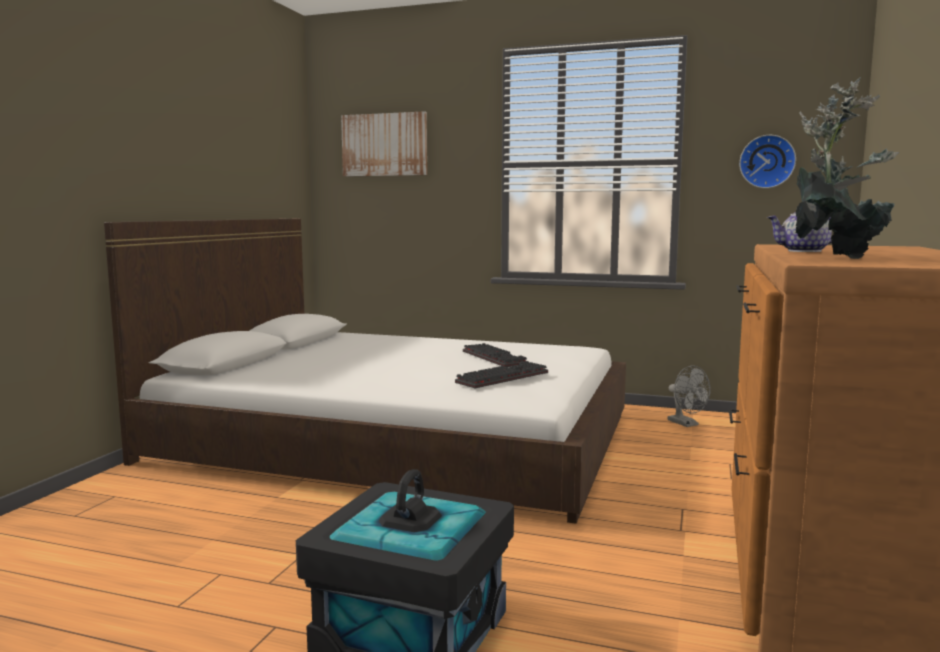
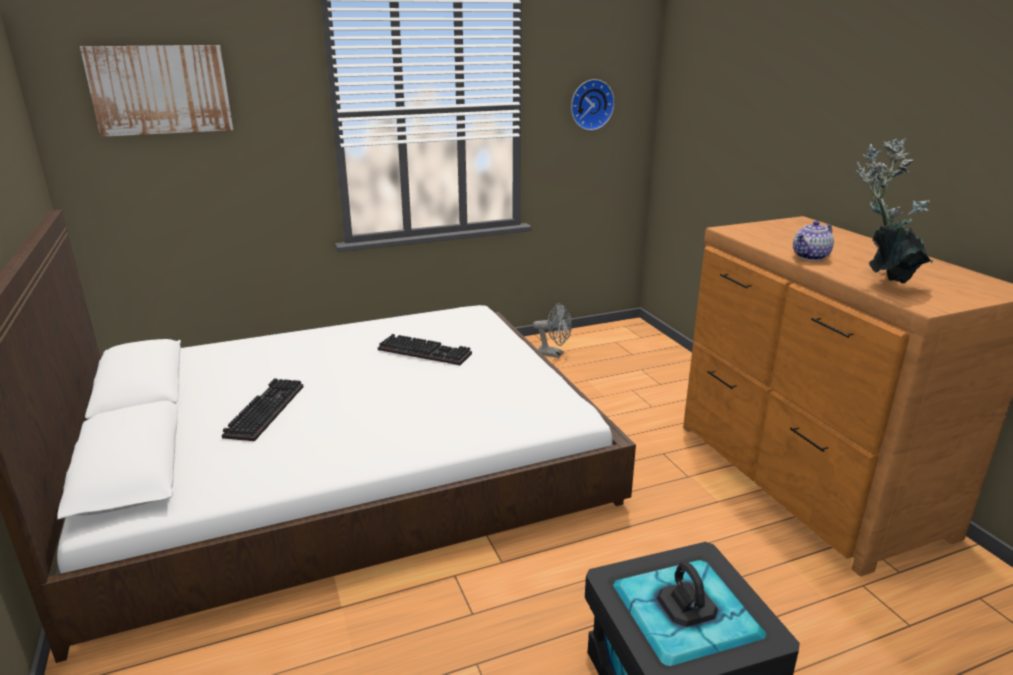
camera: 40 degrees left, 15 degrees up
(502, 377) = (492, 385): keyboard -> keyboard (264, 410)

